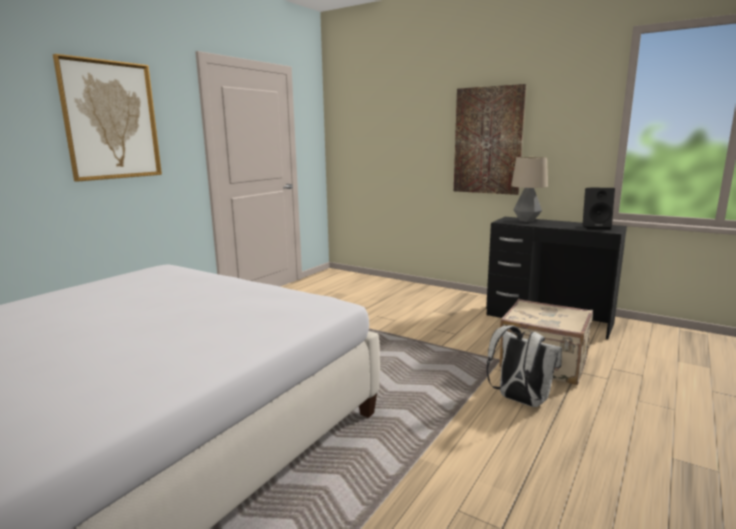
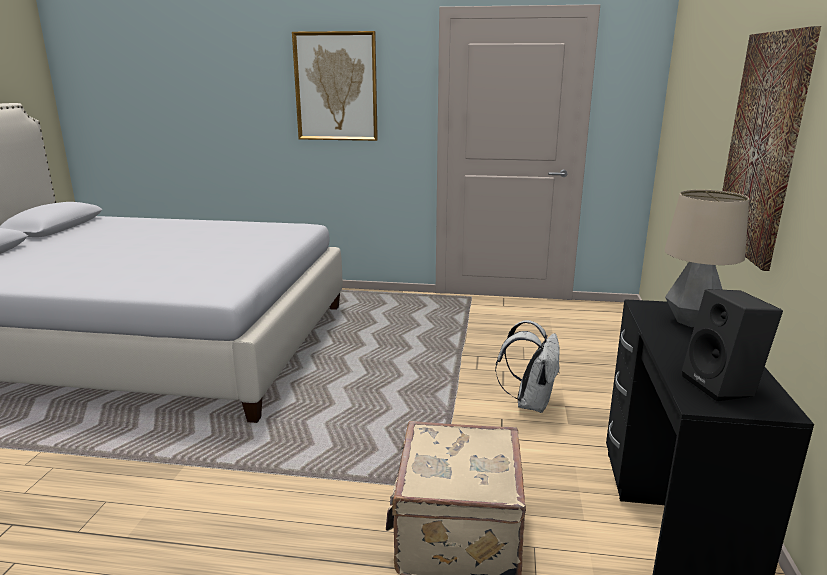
camera: 65 degrees right, 5 degrees up
(520, 400) = (326, 520): white backpack -> white backpack (530, 403)

